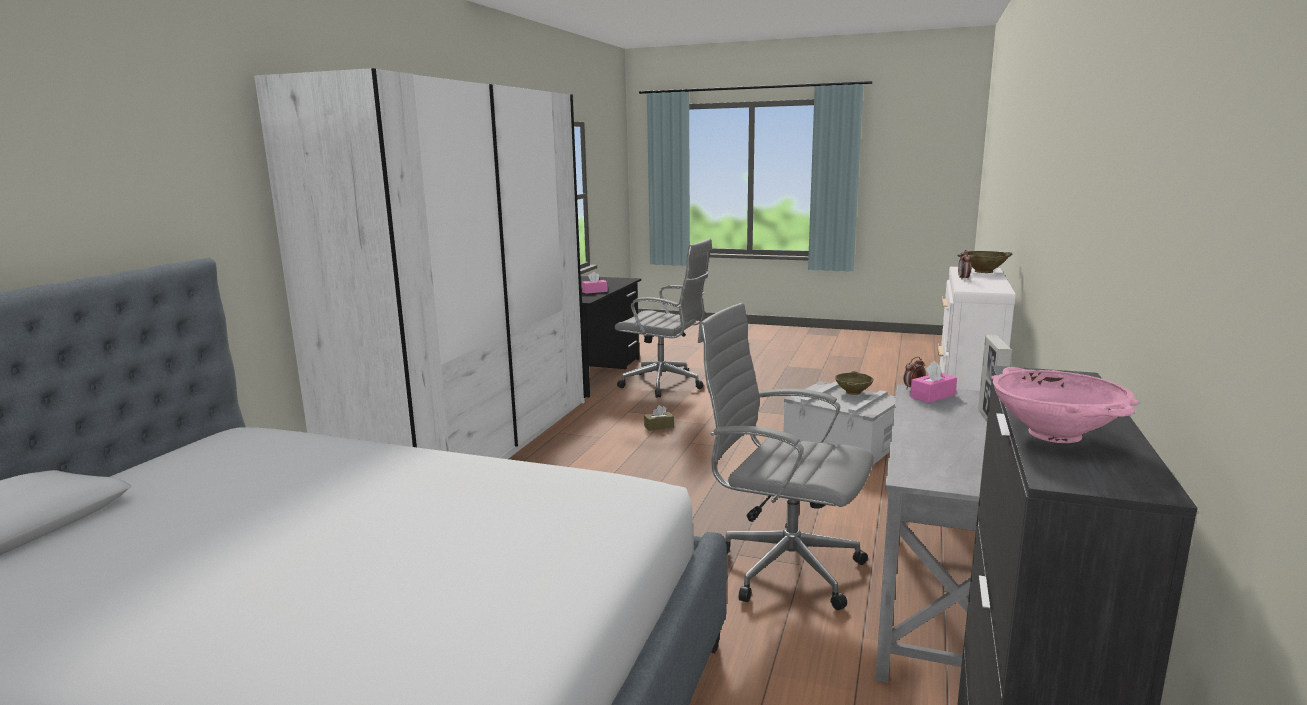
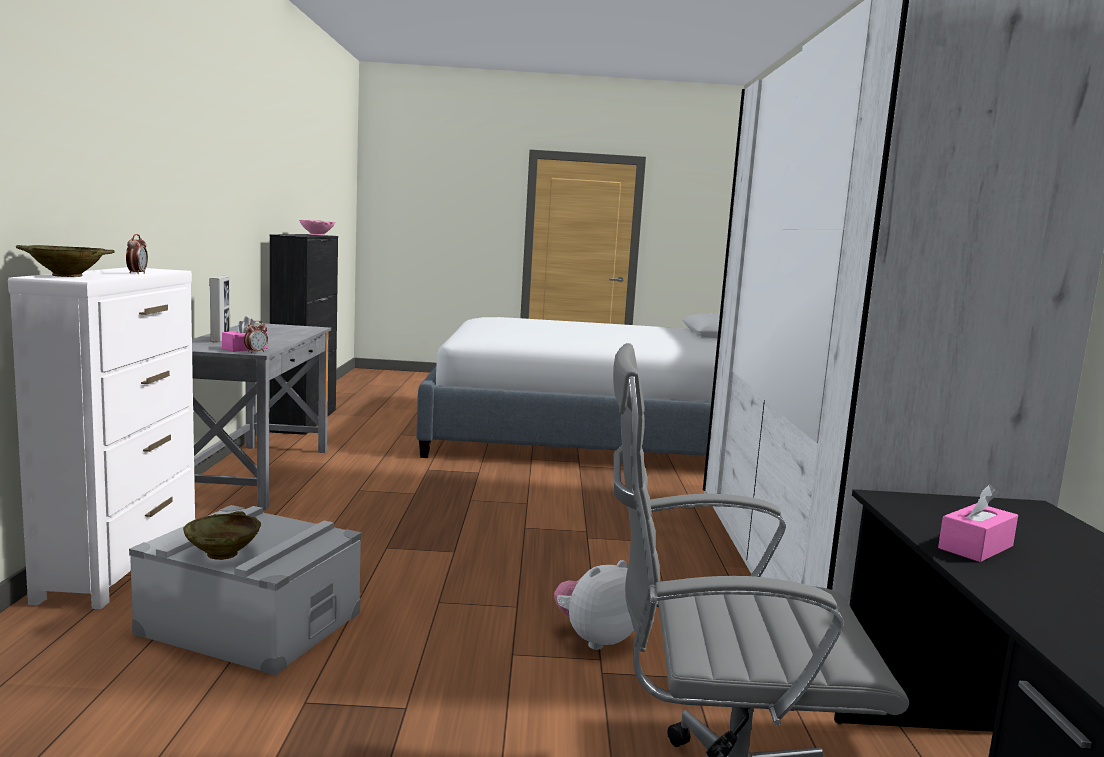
camera: 160 degrees right, 5 degrees down
(659, 426) = (595, 639): brown tissue box -> plush toy
(782, 567) = (376, 488): grey office chair -> none

